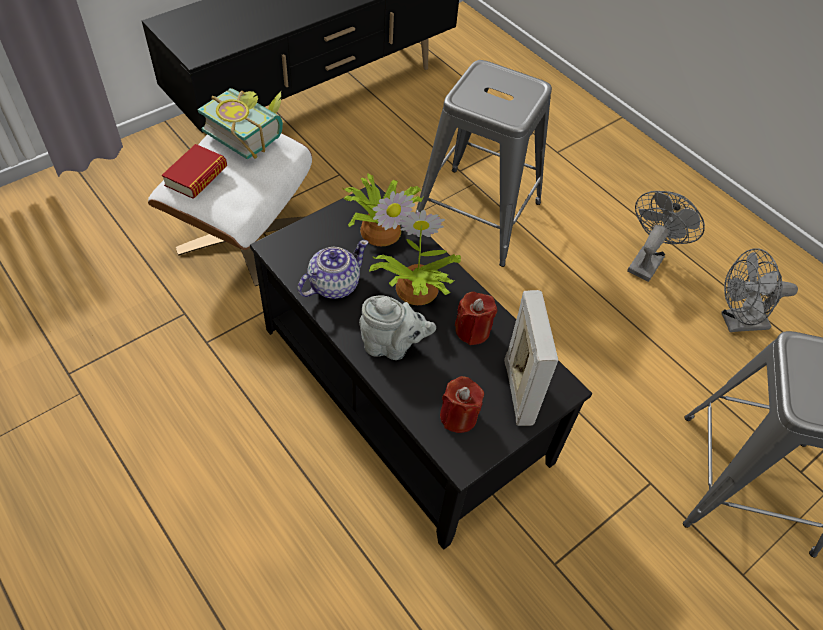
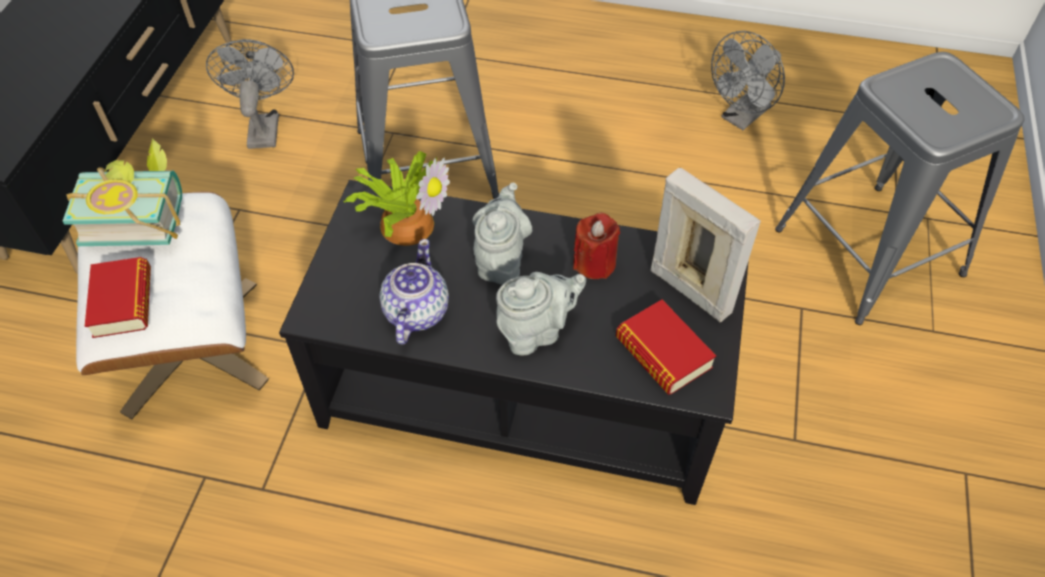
camera: 35 degrees left, 0 degrees up
(415, 289) = (501, 261): potted plant -> grey teapot
(458, 416) = (663, 353): red candle -> book
(647, 260) = (620, 108): grey fan -> grey fan (263, 126)

